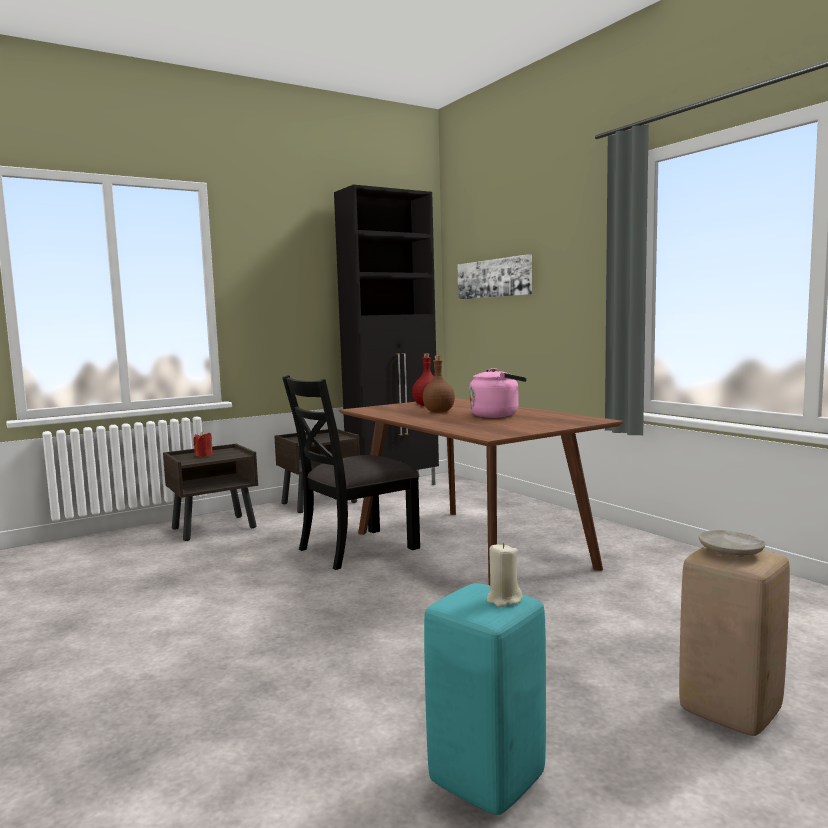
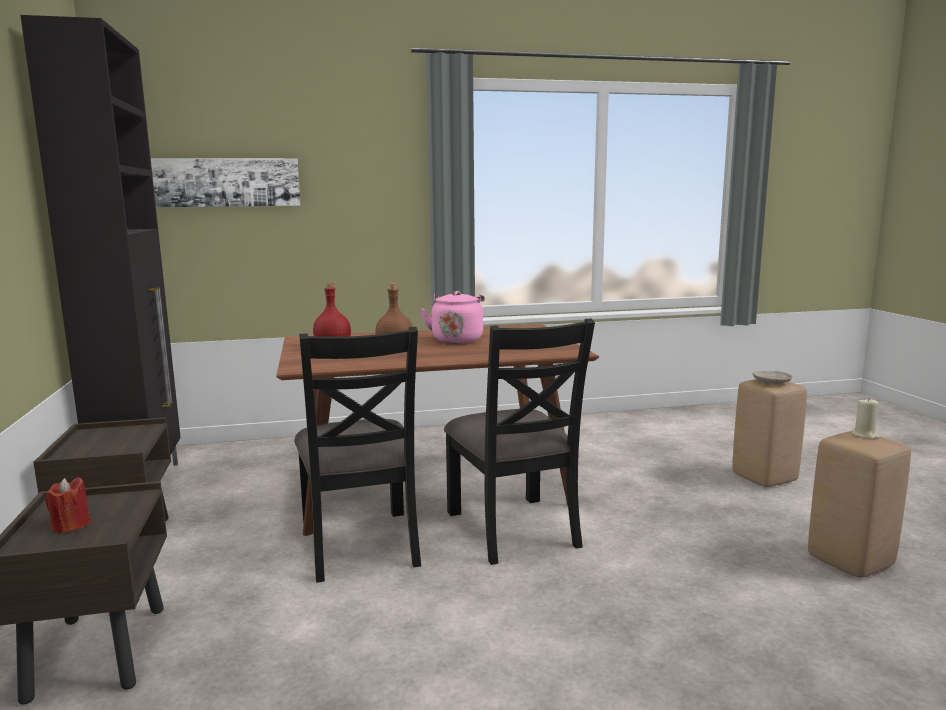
camera: 70 degrees left, 5 degrees up
(420, 587) = (514, 529): none -> black chair
(487, 781) = (852, 561): turquoise stool -> beige stool

